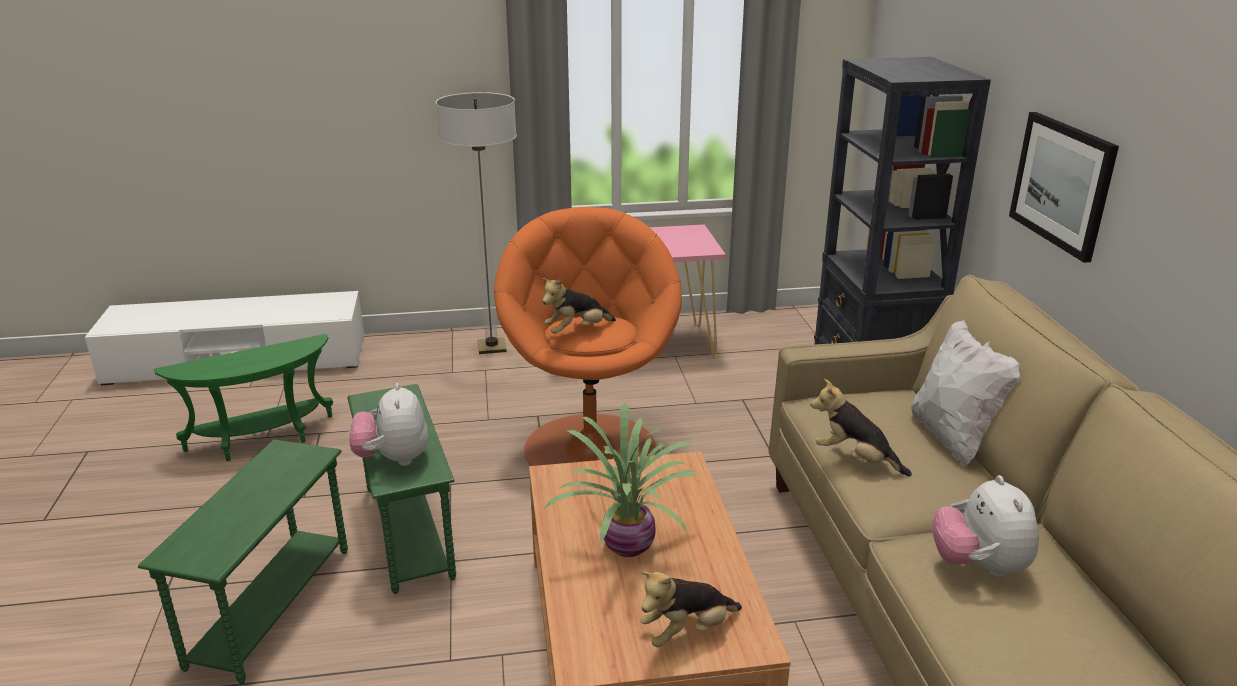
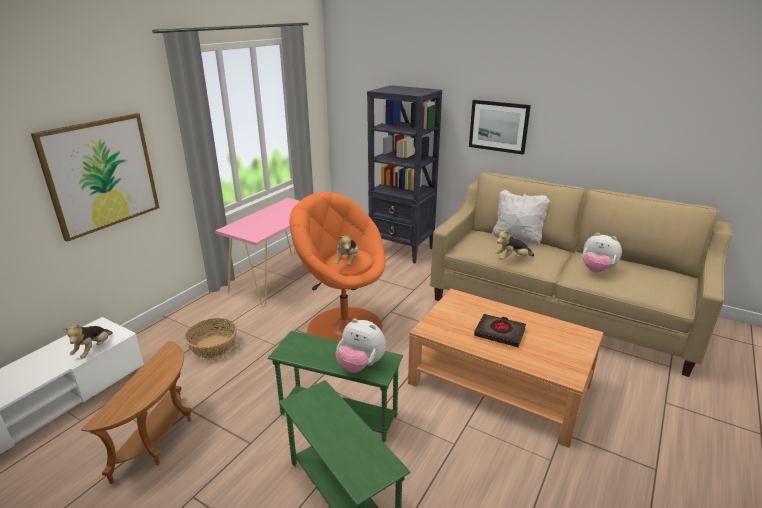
camera: 50 degrees left, 0 degrees up
(263, 441) = (160, 438): green side table -> brown side table
(391, 110) = (101, 174): none -> picture
(436, 385) = (213, 346): none -> basket
(492, 347) = (208, 313): floor lamp -> none
(628, 544) = (500, 333): potted plant -> black book
(687, 632) = (569, 345): plush toy -> plush toy (93, 350)

